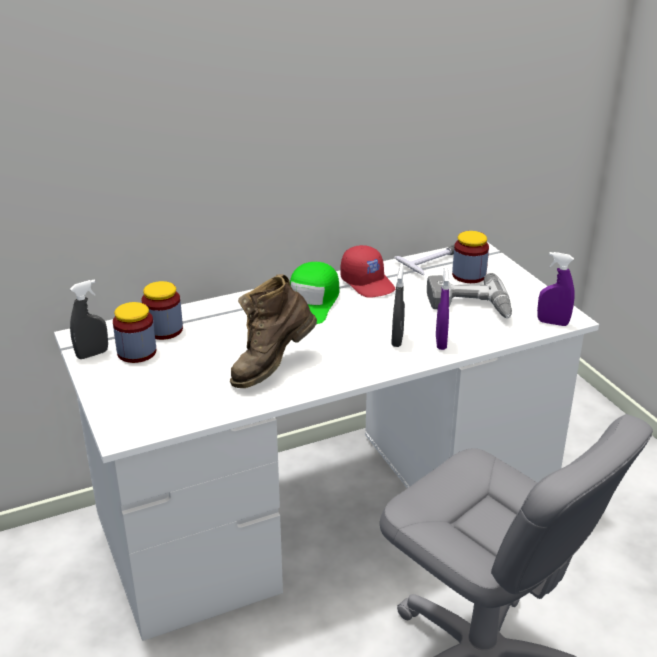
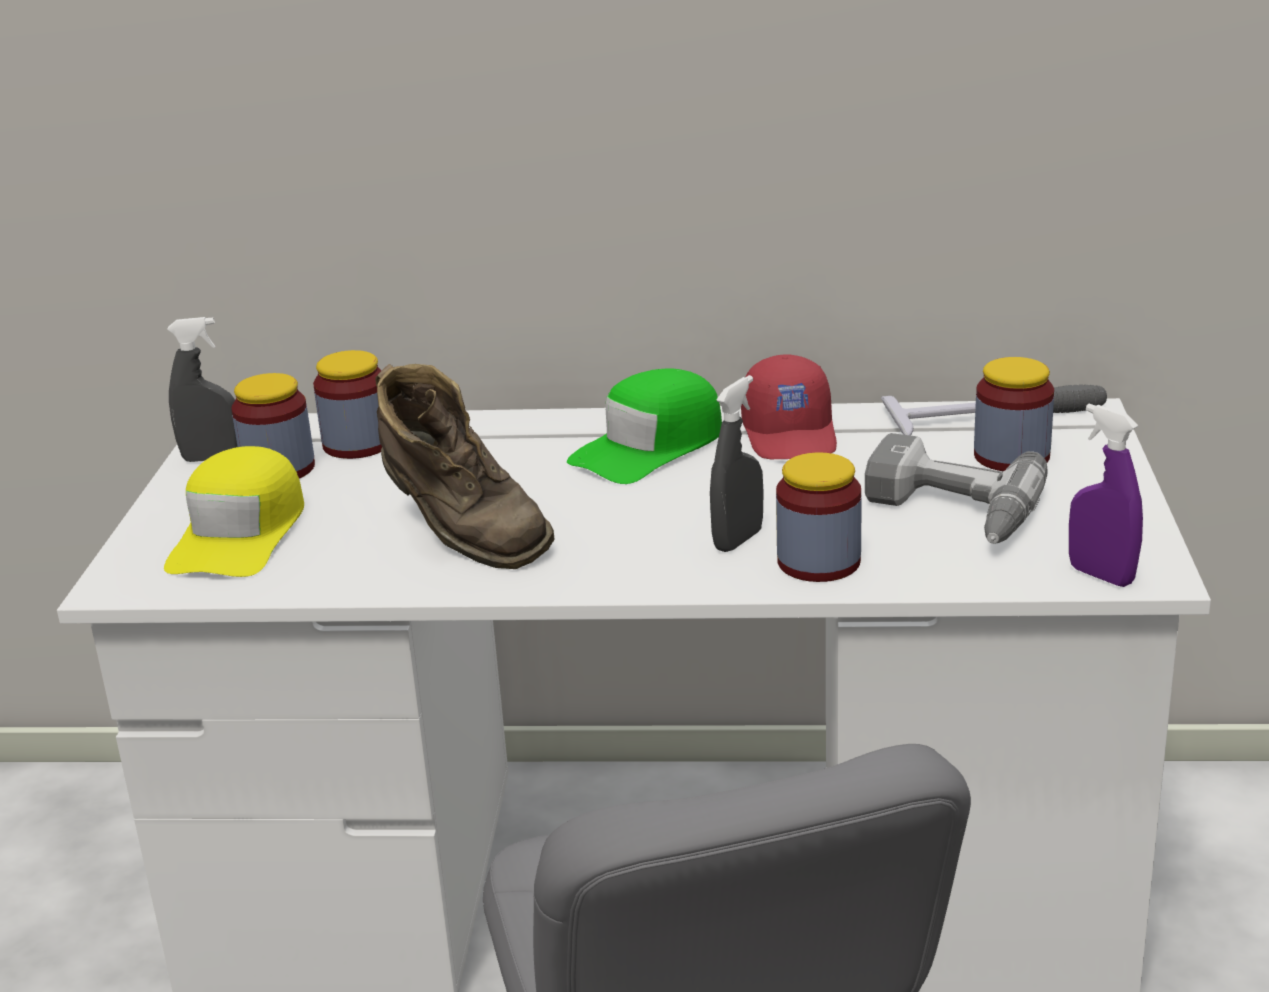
camera: 30 degrees right, 5 degrees down
(157, 392) = (240, 534): none -> yellow cap
(271, 367) = (462, 537): brown boot -> brown boot turned 120 degrees counterclockwise
(441, 342) = (818, 562): purple spray bottle -> jar

